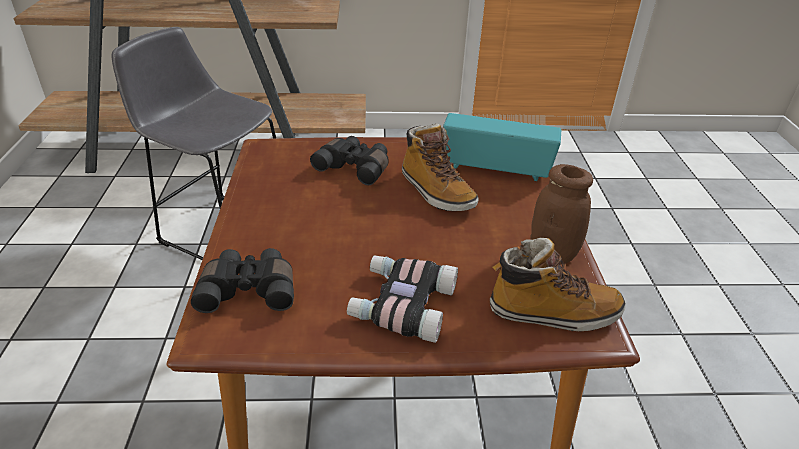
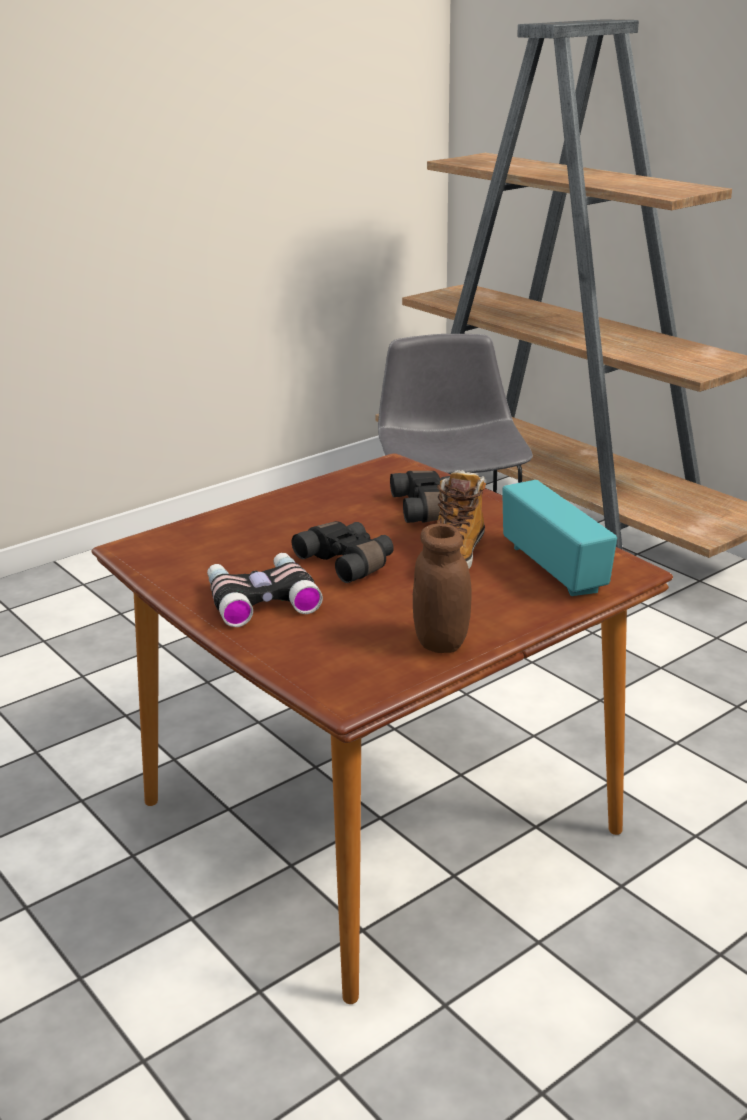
camera: 55 degrees right, 10 degrees down
(249, 290) = (196, 539): black binoculars -> black binoculars (348, 562)
(553, 313) = (345, 667): boot -> none

